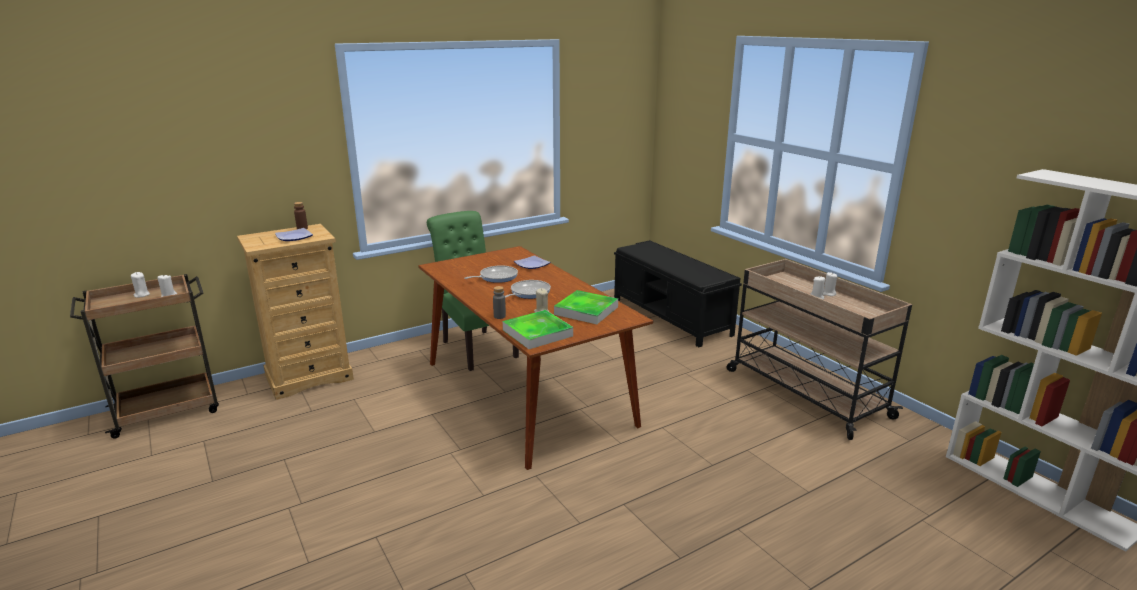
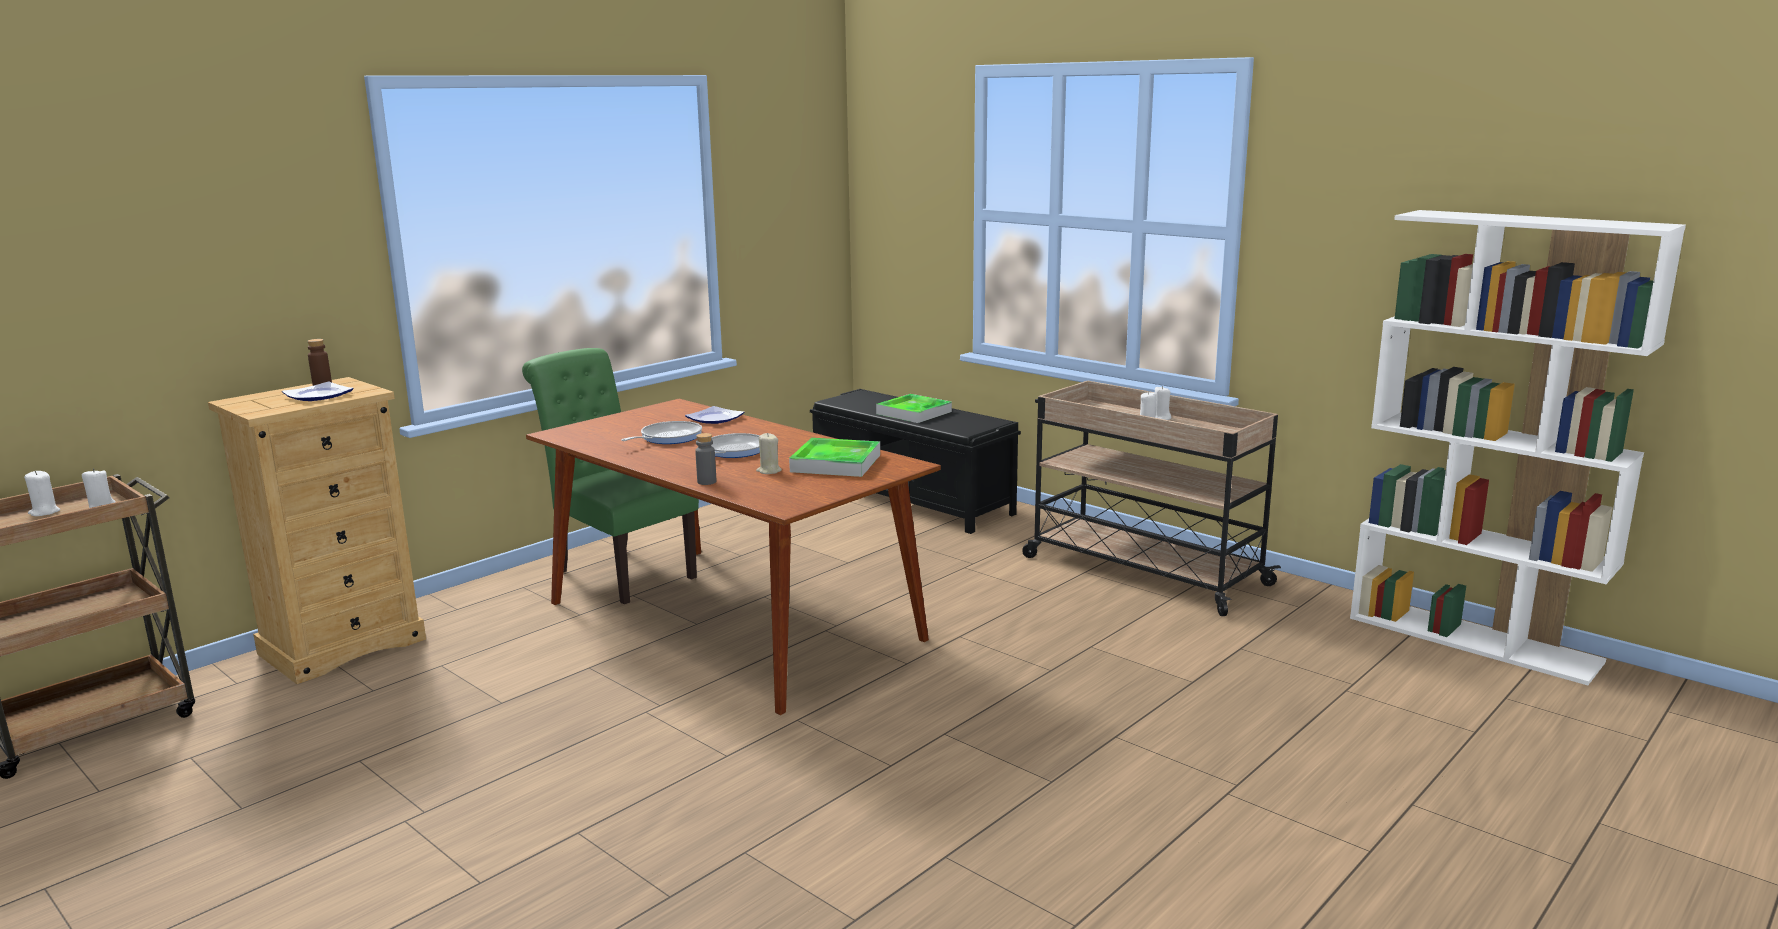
camera: 15 degrees left, 5 degrees down
(537, 333) = (779, 494): tray -> tray (914, 413)

